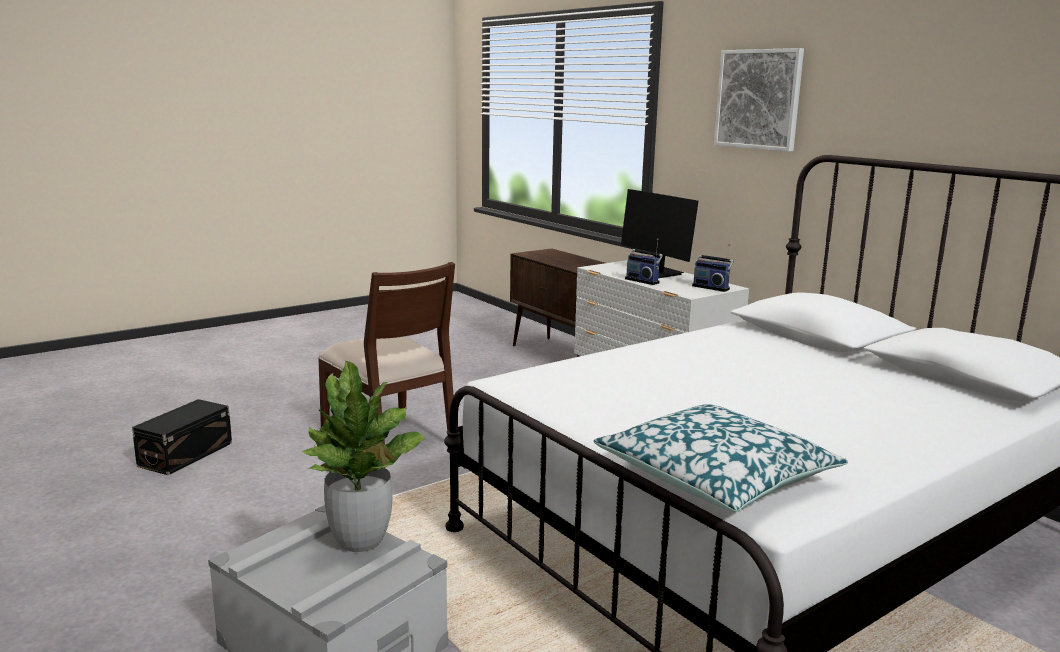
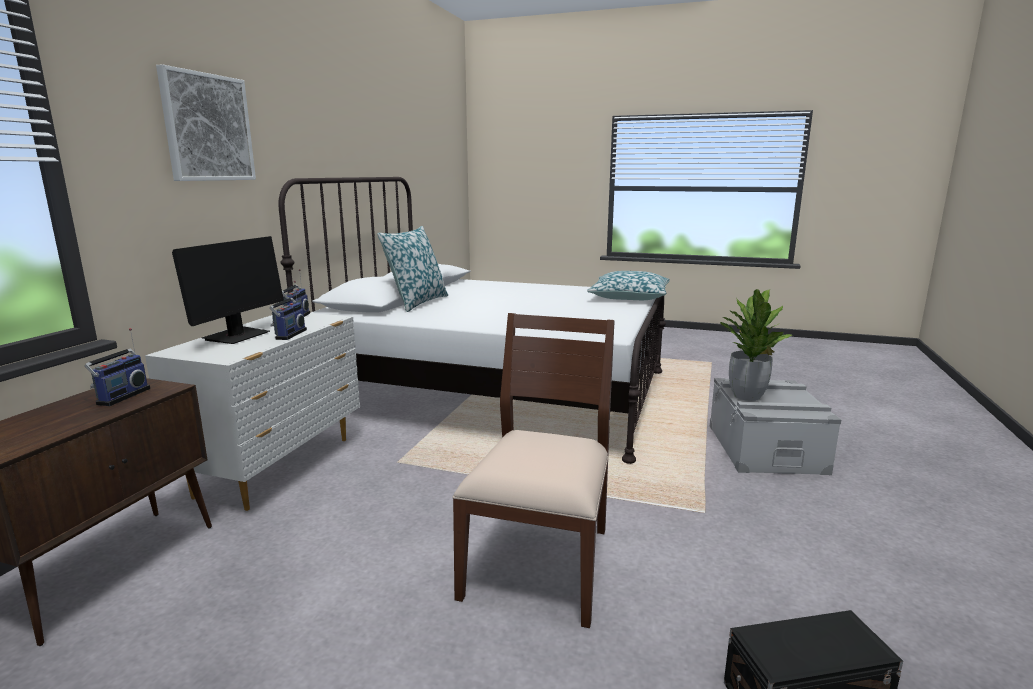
camera: 125 degrees left, 0 degrees up
(581, 265) = (121, 396): none -> radio
(806, 348) = (416, 302): none -> pillow

